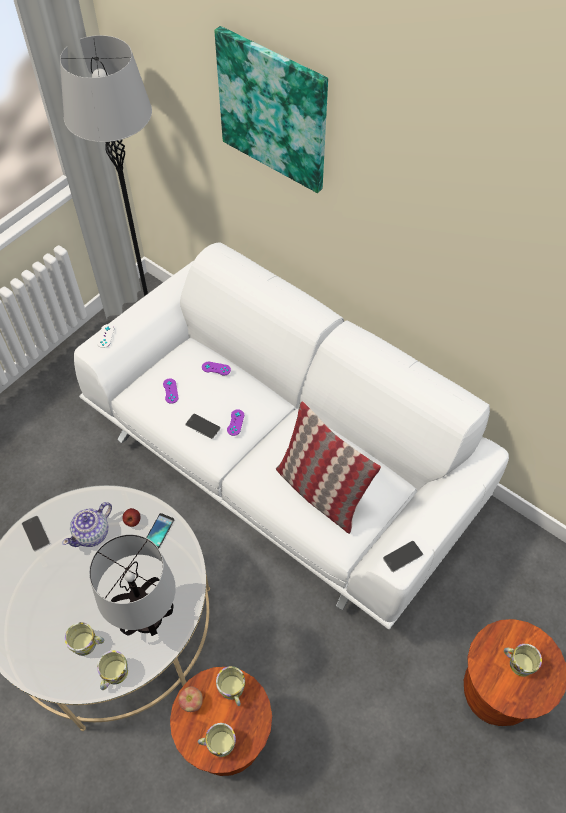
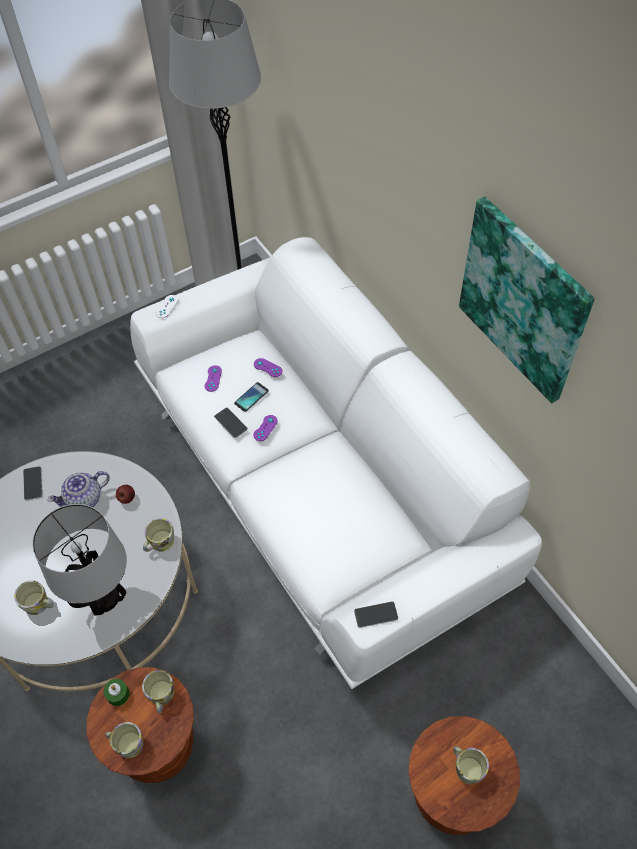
camera: 20 degrees right, 0 degrees up
(113, 675) = (51, 643): mug -> mug (159, 543)
(159, 531) = (148, 515): phone -> phone (251, 397)
(192, 702) = (118, 694): apple -> green candle
(274, 110) = (363, 108): picture -> picture (524, 300)
(321, 492) = (323, 524): pillow -> none

